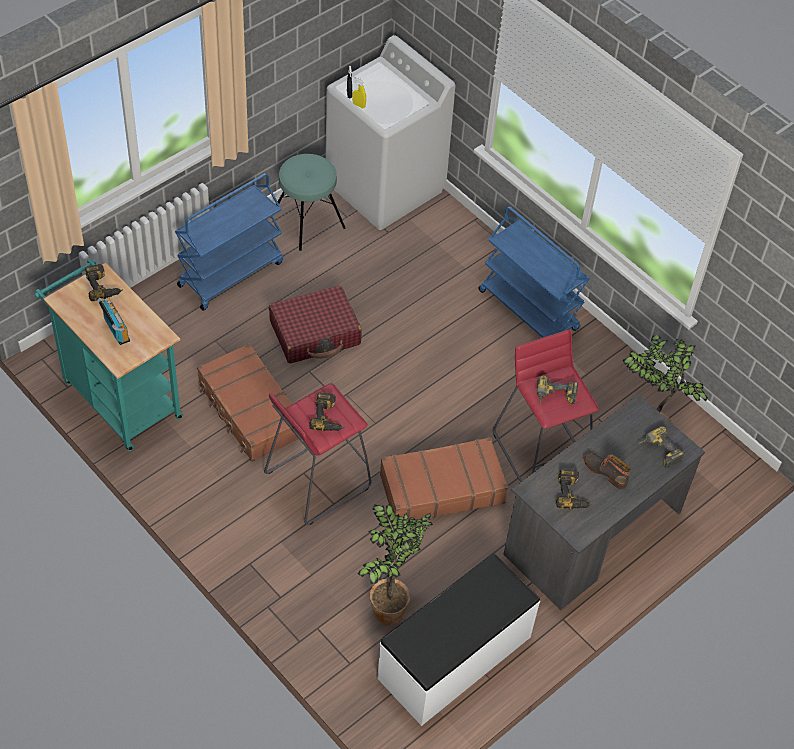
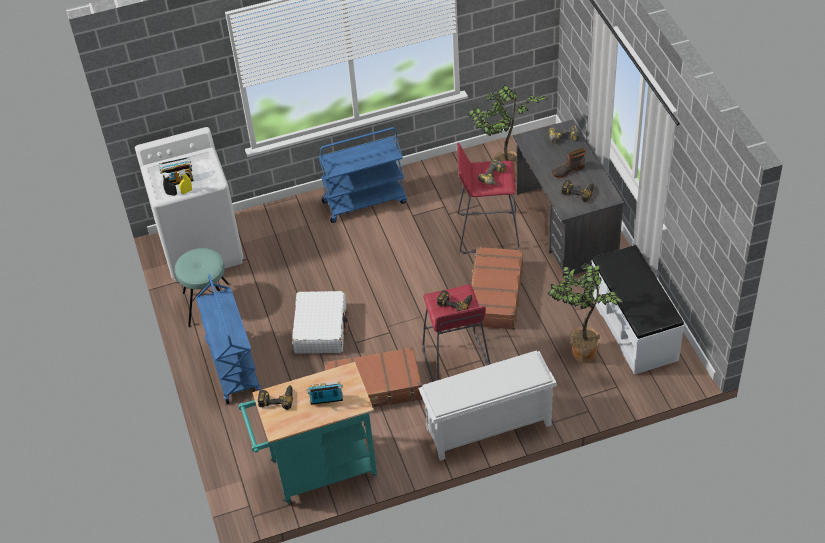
camera: 60 degrees left, 5 degrees down
(234, 540) = (487, 428): none -> white shoe rack
(315, 333) = (321, 329): red suitcase -> white suitcase
(373, 93) = (178, 180): none -> radio

